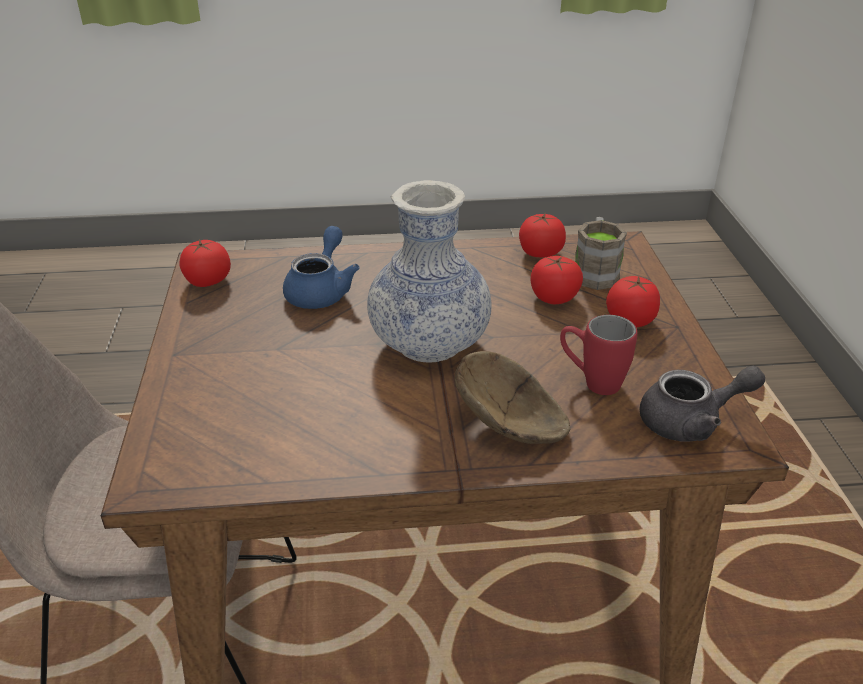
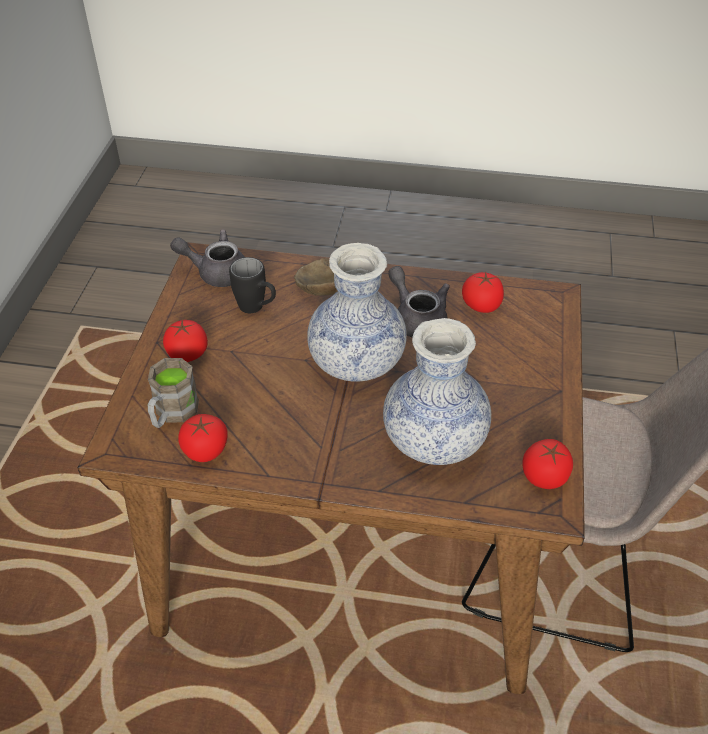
camera: 165 degrees left, 10 degrees up
(321, 290) = (434, 440): blue teapot -> vase
(367, 407) = (417, 318): none -> grey teapot
(554, 297) = (231, 390): tomato -> tomato (481, 305)
(591, 382) = (257, 309): red mug -> black mug

